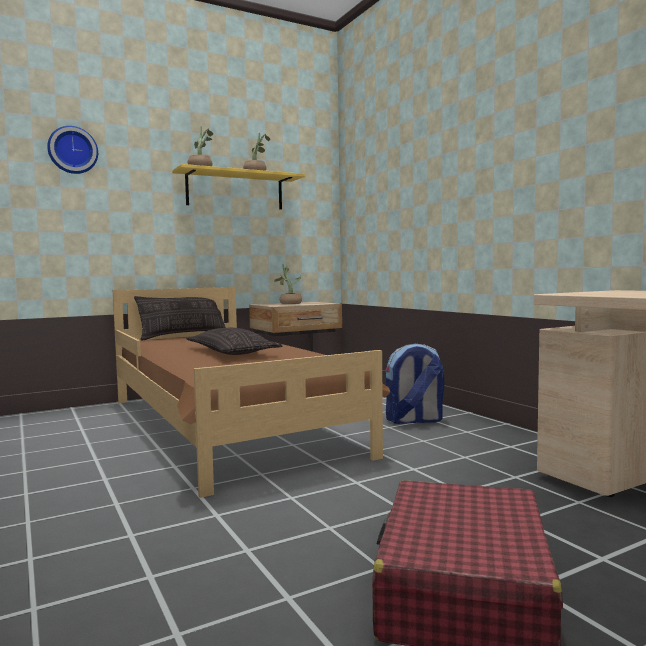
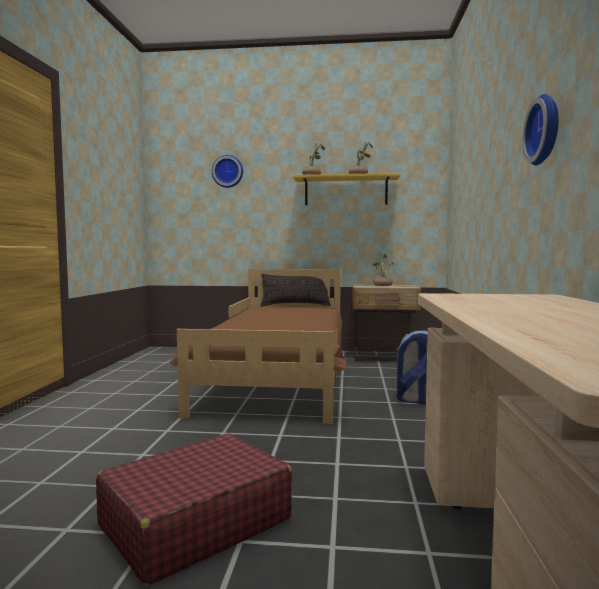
camera: 35 degrees right, 0 degrees up
(231, 352) = (273, 321): pillow -> none
(570, 142) = (546, 130): none -> wall clock

